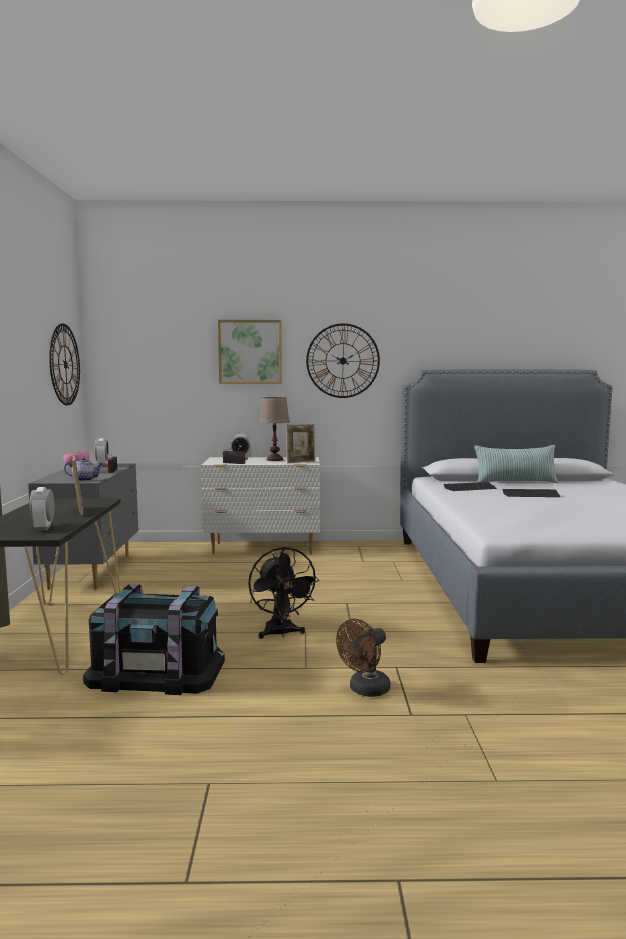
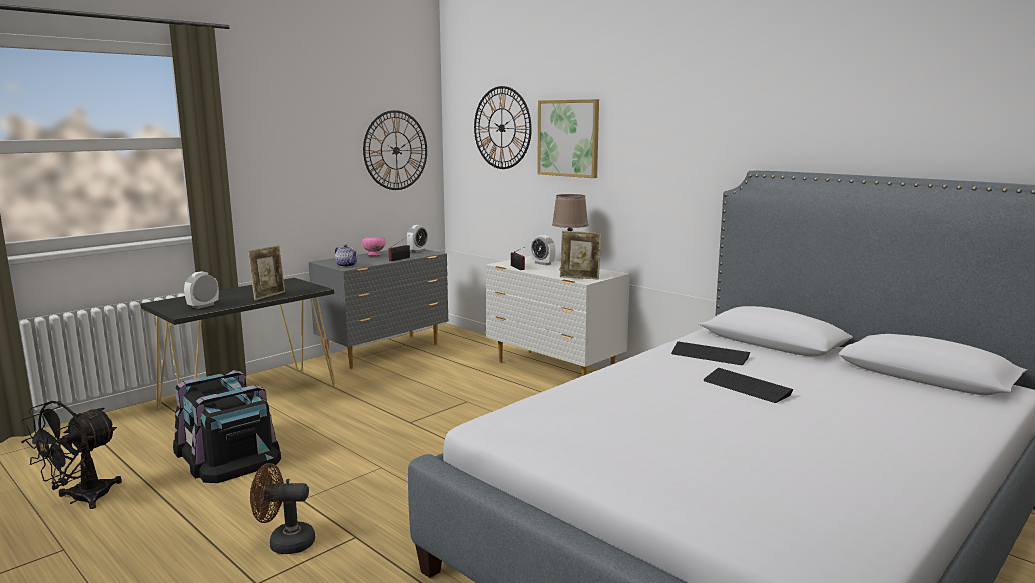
camera: 45 degrees right, 5 degrees up
(281, 634) = (361, 461): black fan -> black fan (81, 499)
(343, 361) = (662, 152): wall clock -> wall clock (502, 128)
(515, 482) = (813, 363): pillow -> none

